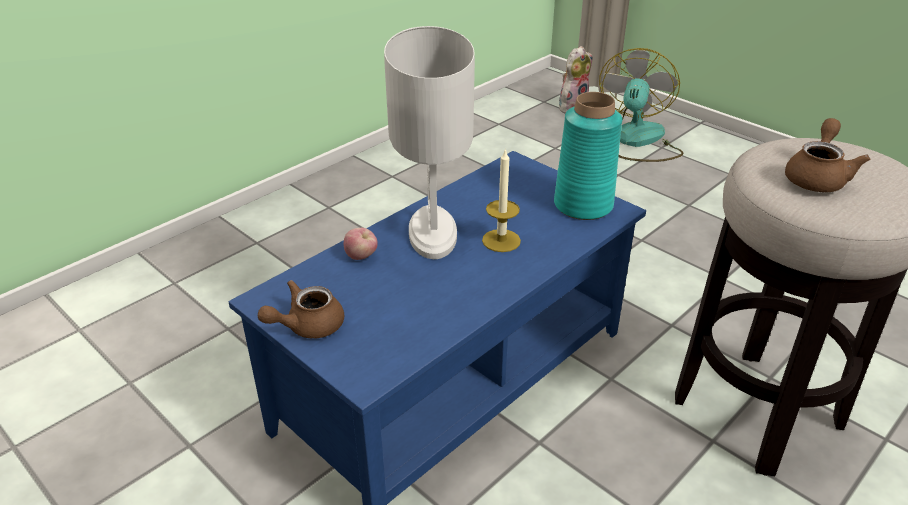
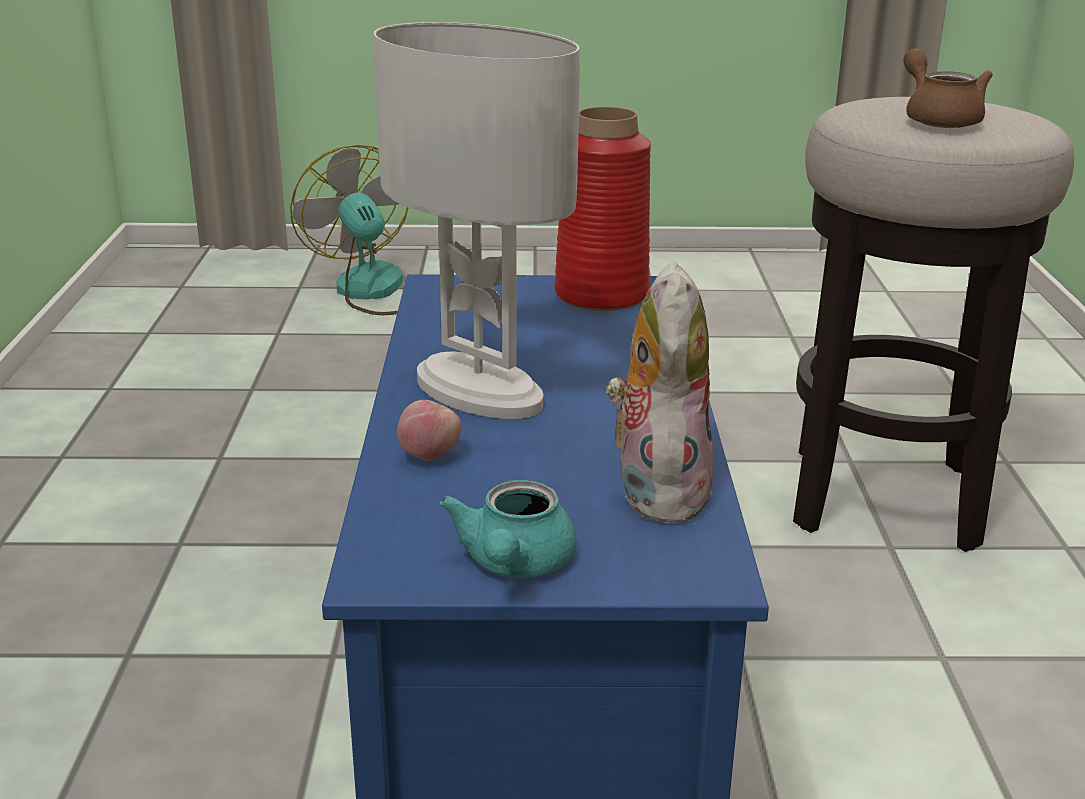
camera: 45 degrees left, 10 degrees down
(307, 326) = (514, 565): brown teapot -> turquoise teapot
(501, 240) = (578, 363): candle -> none
(572, 107) = (233, 280): plush toy -> plush toy (656, 490)
(583, 205) = (601, 295): turquoise vase -> red vase

